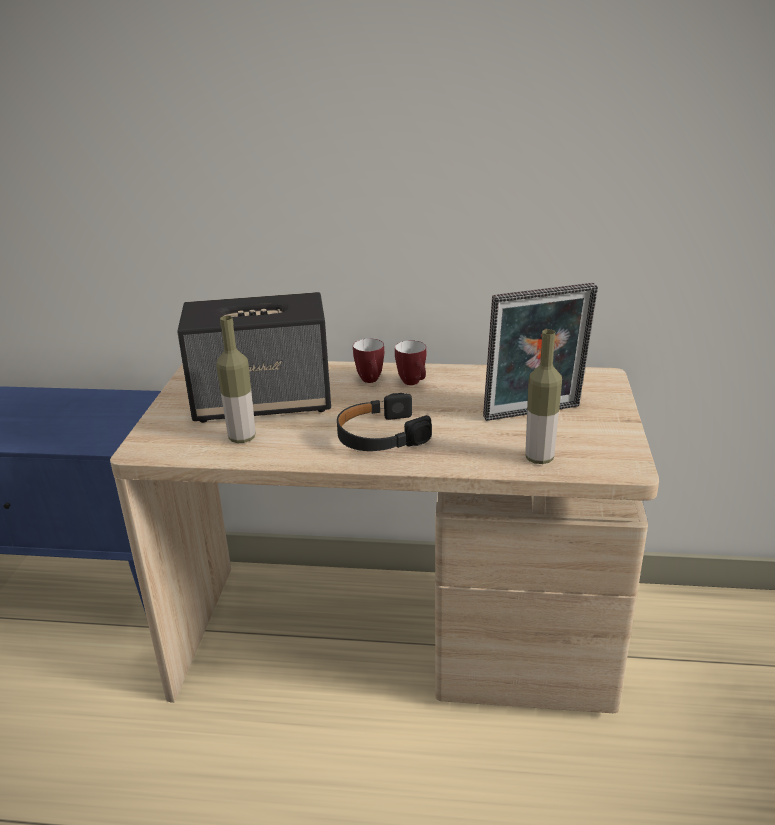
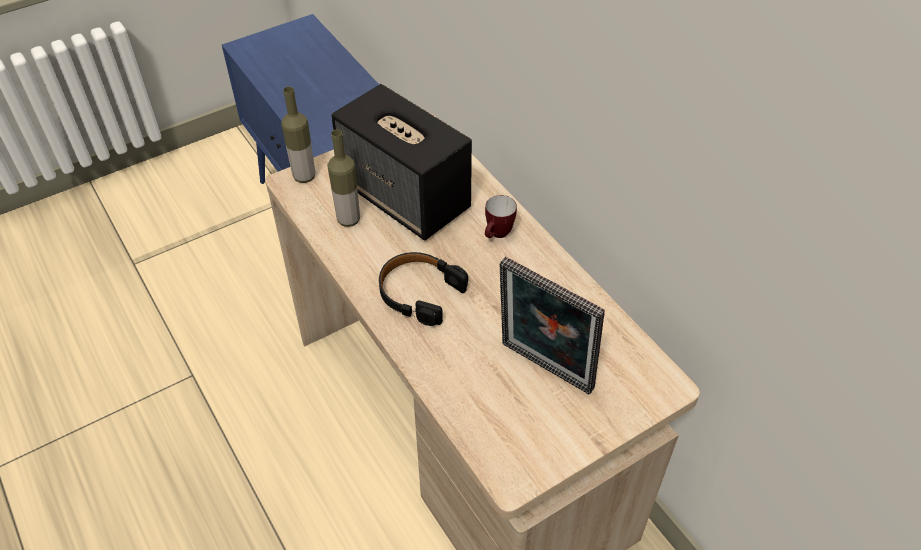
camera: 50 degrees right, 20 degrees up
(413, 383) = (520, 263): mug -> none
(539, 458) = (474, 410): bottle -> bottle (304, 176)

